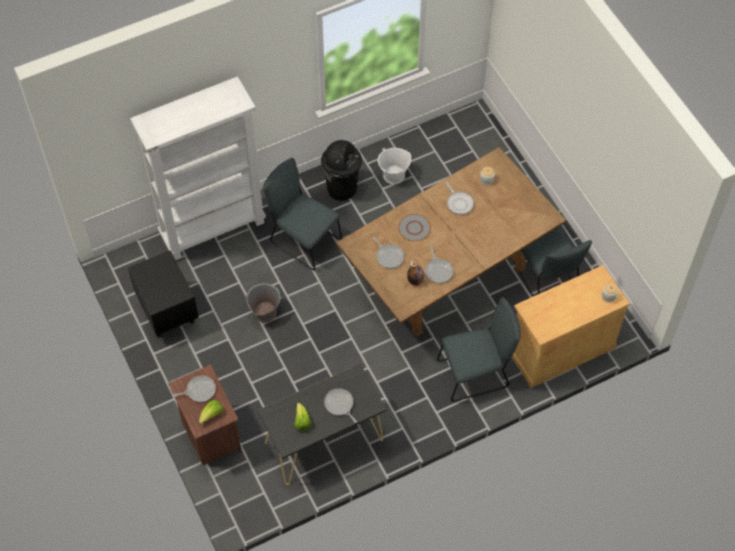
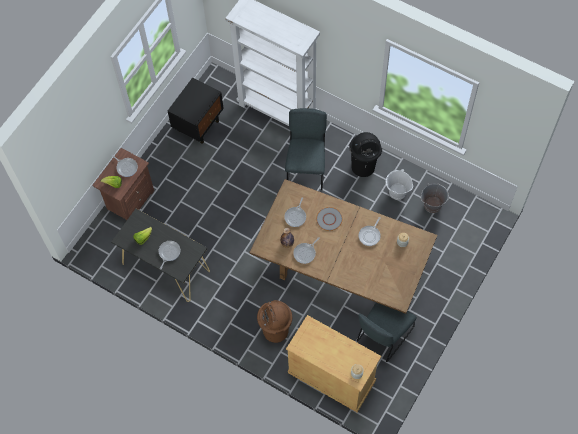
camera: 60 degrees right, 5 degrees up
(264, 312) = (236, 178): grey bucket -> grey bucket (432, 204)
(476, 373) = (275, 331): grey chair -> brown trash can

